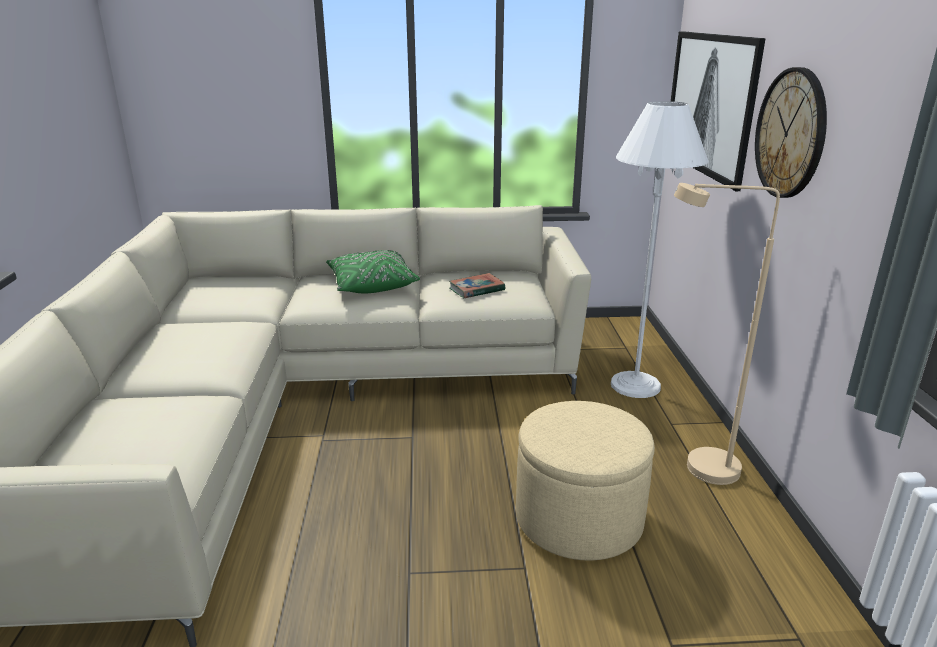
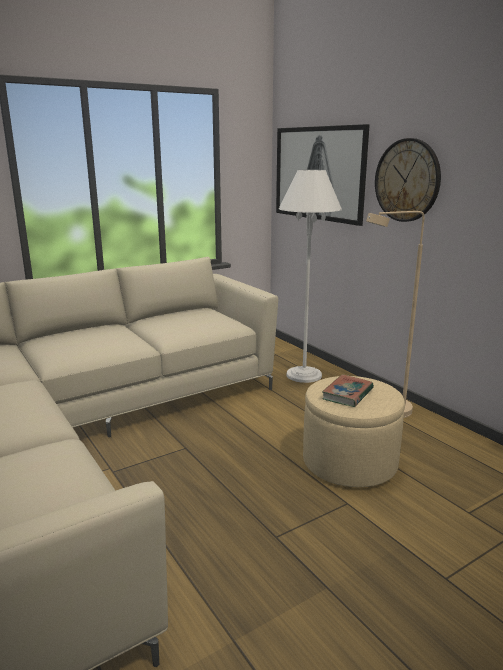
camera: 30 degrees left, 5 degrees down
(371, 285) = (99, 335): green pillow -> none
(476, 289) = (188, 324): book -> book (347, 394)

